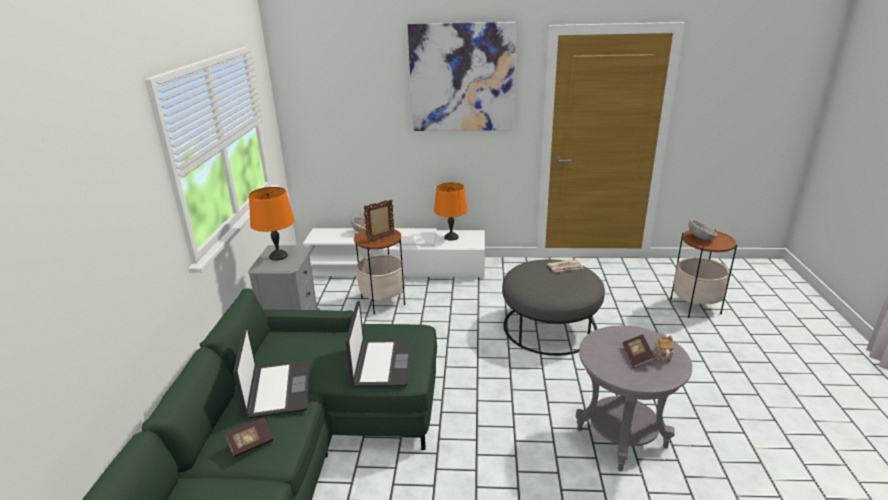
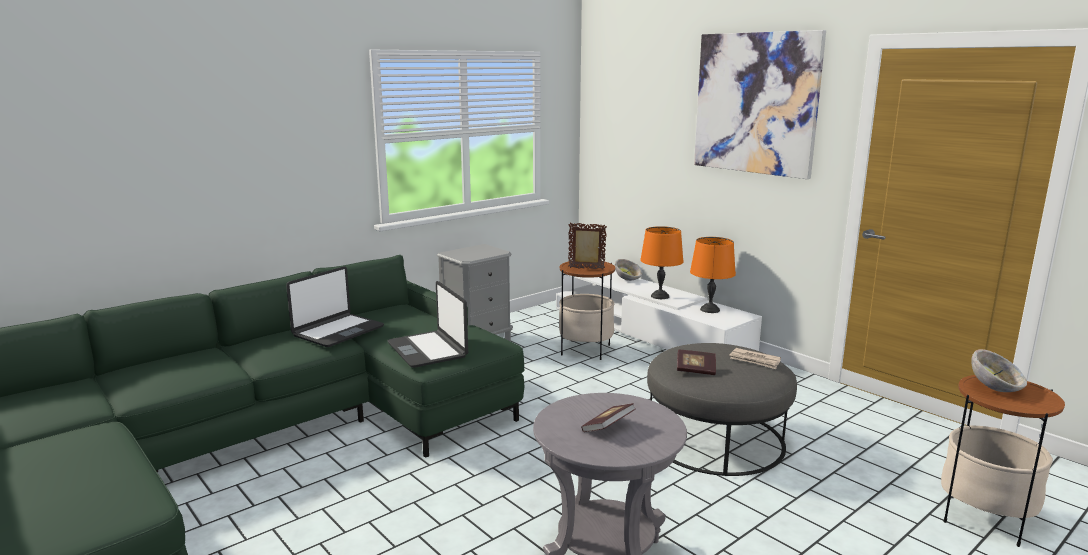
camera: 45 degrees right, 10 degrees down
(250, 444) = (269, 348): book -> book (695, 370)
(278, 256) = (475, 251): orange table lamp -> orange table lamp (659, 296)
(382, 364) = (428, 350): laptop -> laptop turned 105 degrees clockwise
(662, 355) = (639, 439): teapot -> none

